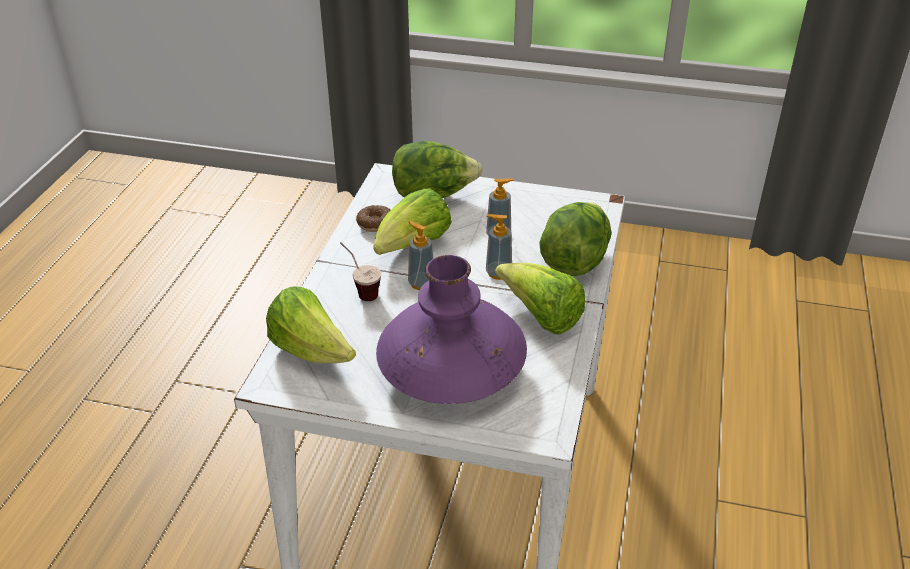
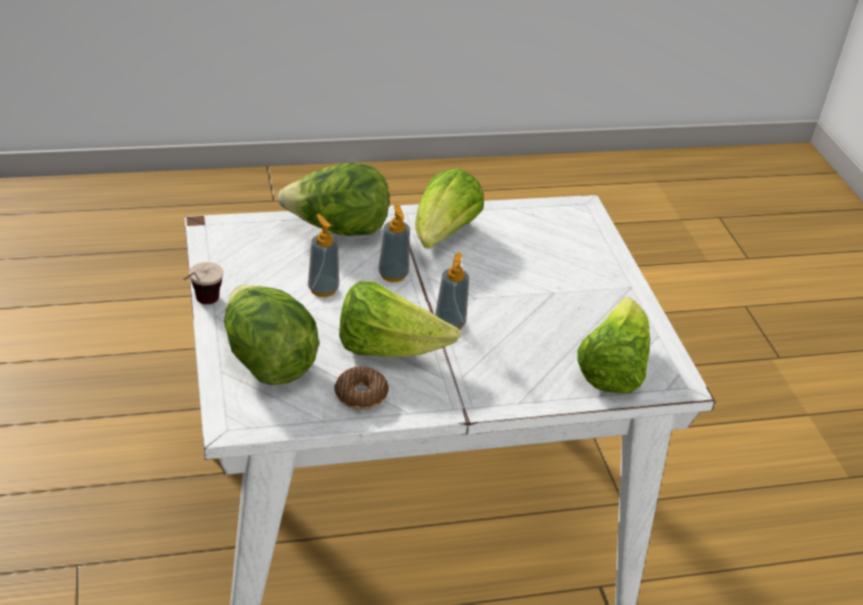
camera: 120 degrees left, 0 degrees up
(360, 290) = (495, 365): cup -> cup (201, 306)
(451, 369) = (556, 273): purple vase -> none

